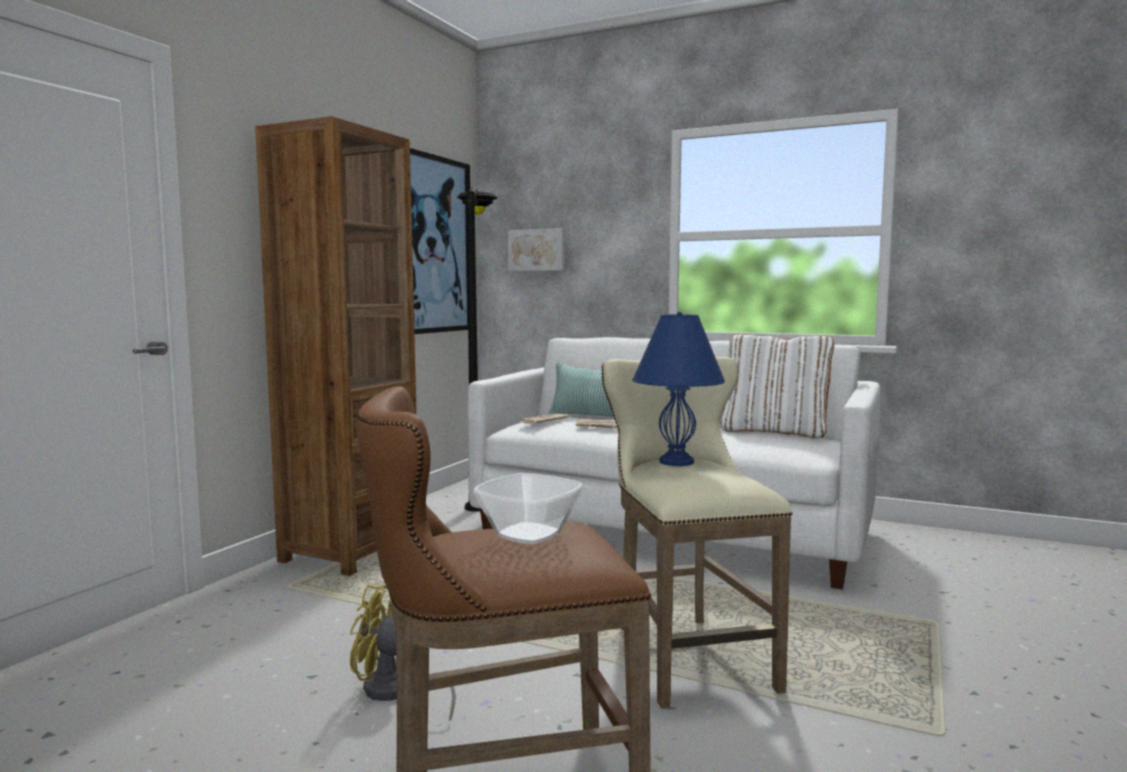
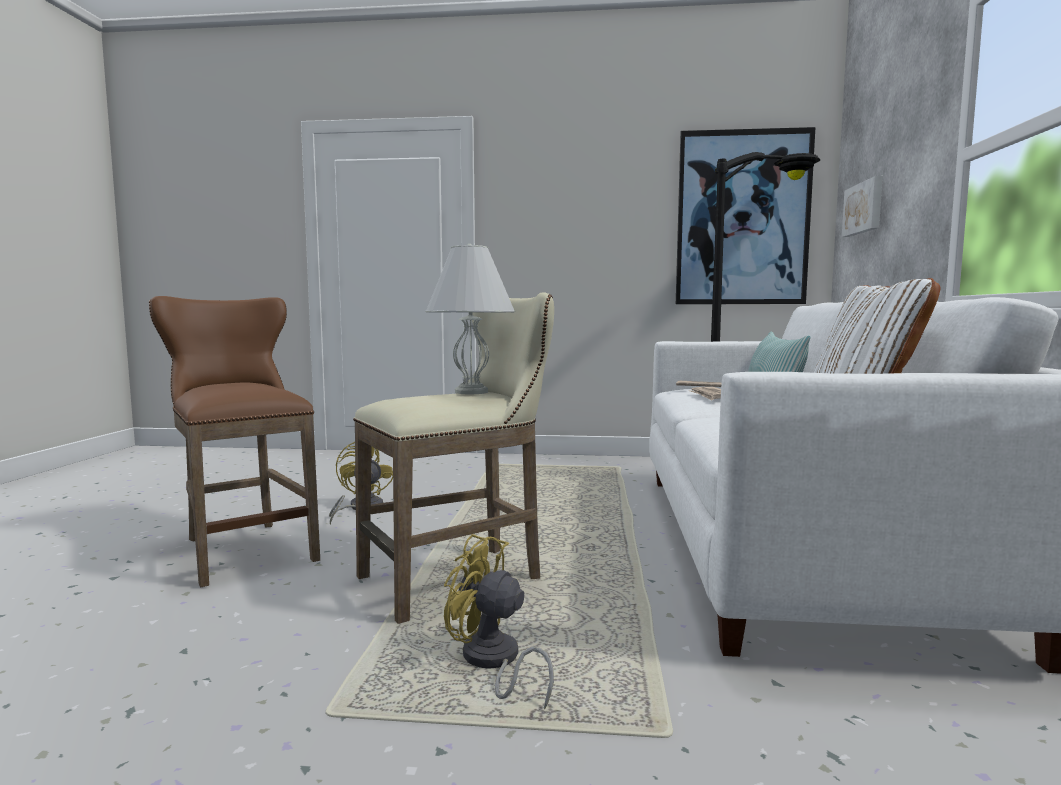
camera: 70 degrees right, 0 degrees up
(350, 551) = (564, 464): brown bookcase -> none
(530, 534) = (242, 385): bowl -> none
(677, 462) = (471, 392): blue table lamp -> white table lamp
(854, 660) = (493, 662): none -> yellow fan

